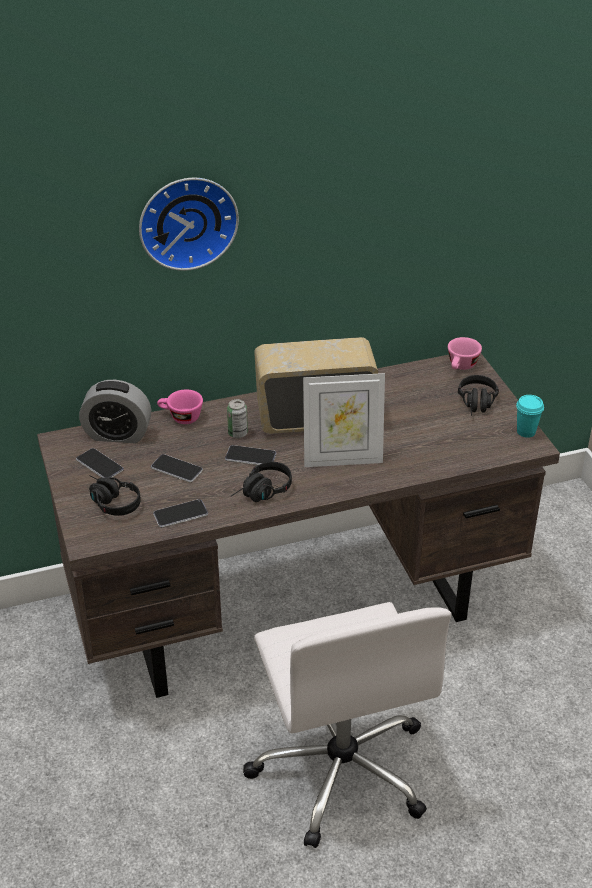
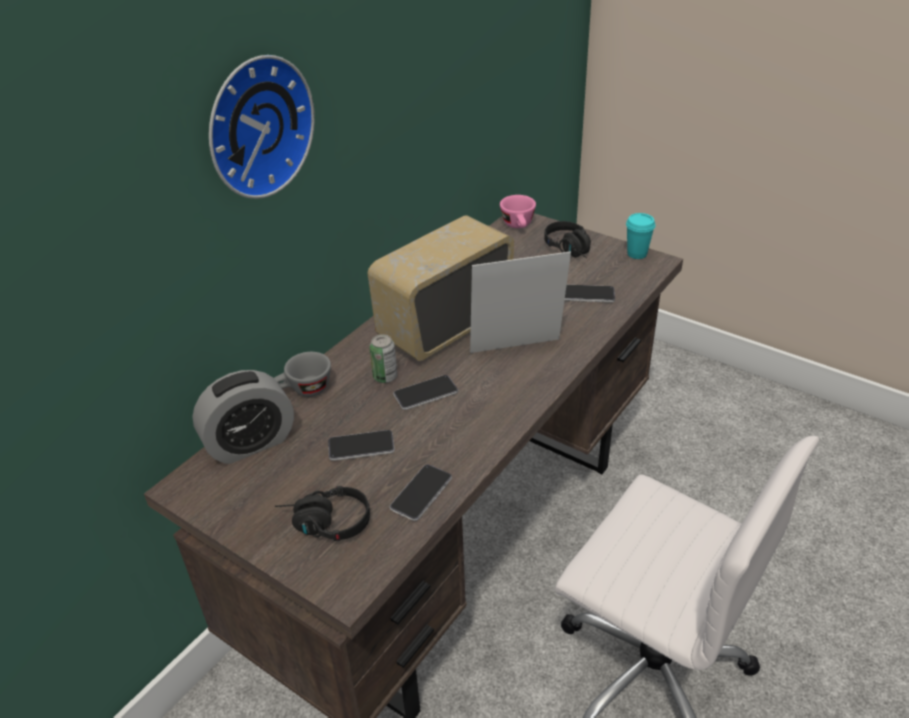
camera: 35 degrees left, 0 degrees up
(99, 465) = (264, 489): phone -> phone (587, 294)
(180, 417) = (304, 390): pink cup -> grey cup
(262, 493) = (480, 423): black headphones -> none
(342, 459) = (517, 351): picture frame -> picture frame turned 150 degrees counterclockwise

